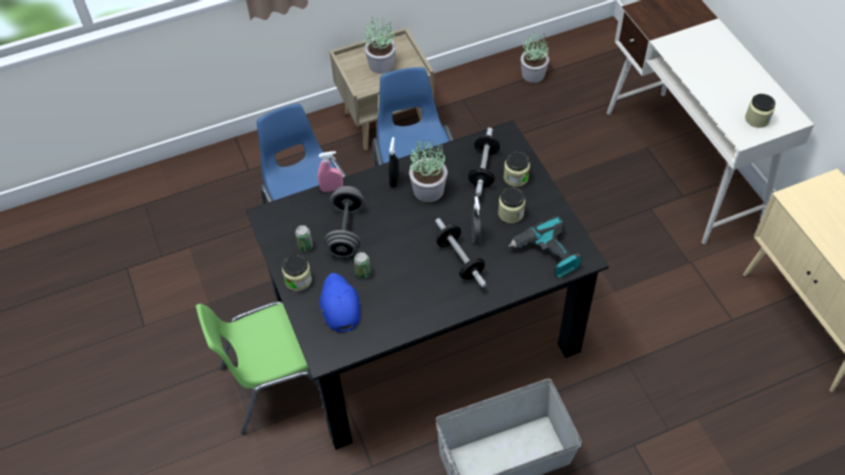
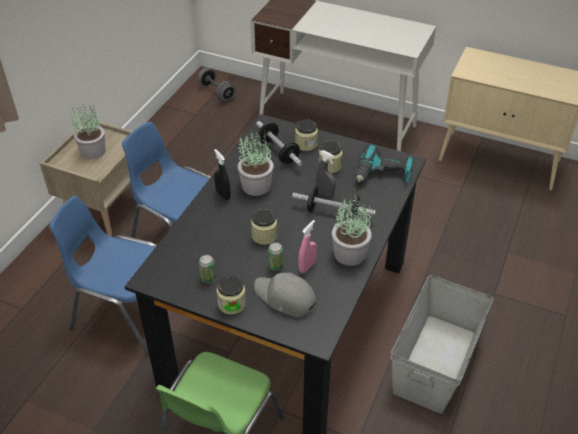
camera: 45 degrees left, 10 degrees down
(332, 189) = (181, 228): pink spray bottle -> pink spray bottle (307, 267)
(339, 305) = (285, 298): blue cap -> grey cap
(346, 231) = (228, 248): grey dumbbell -> grey dumbbell (216, 93)
(533, 74) = (184, 123): potted plant -> potted plant (349, 253)
(757, 119) = (404, 38): jar -> jar (264, 236)

